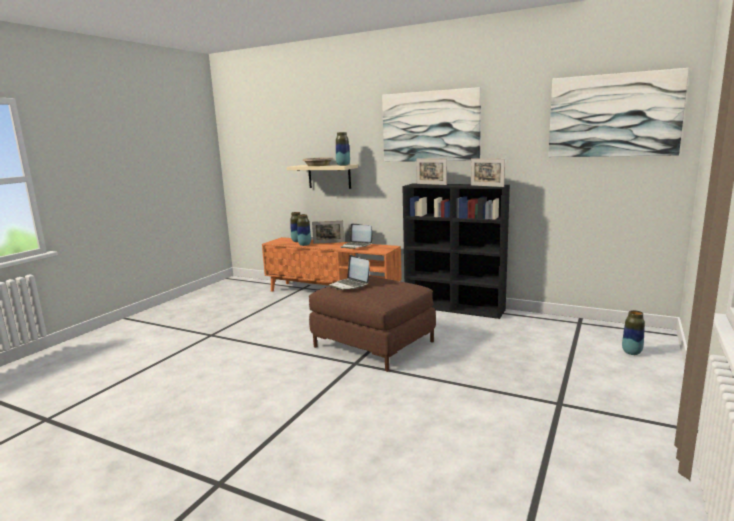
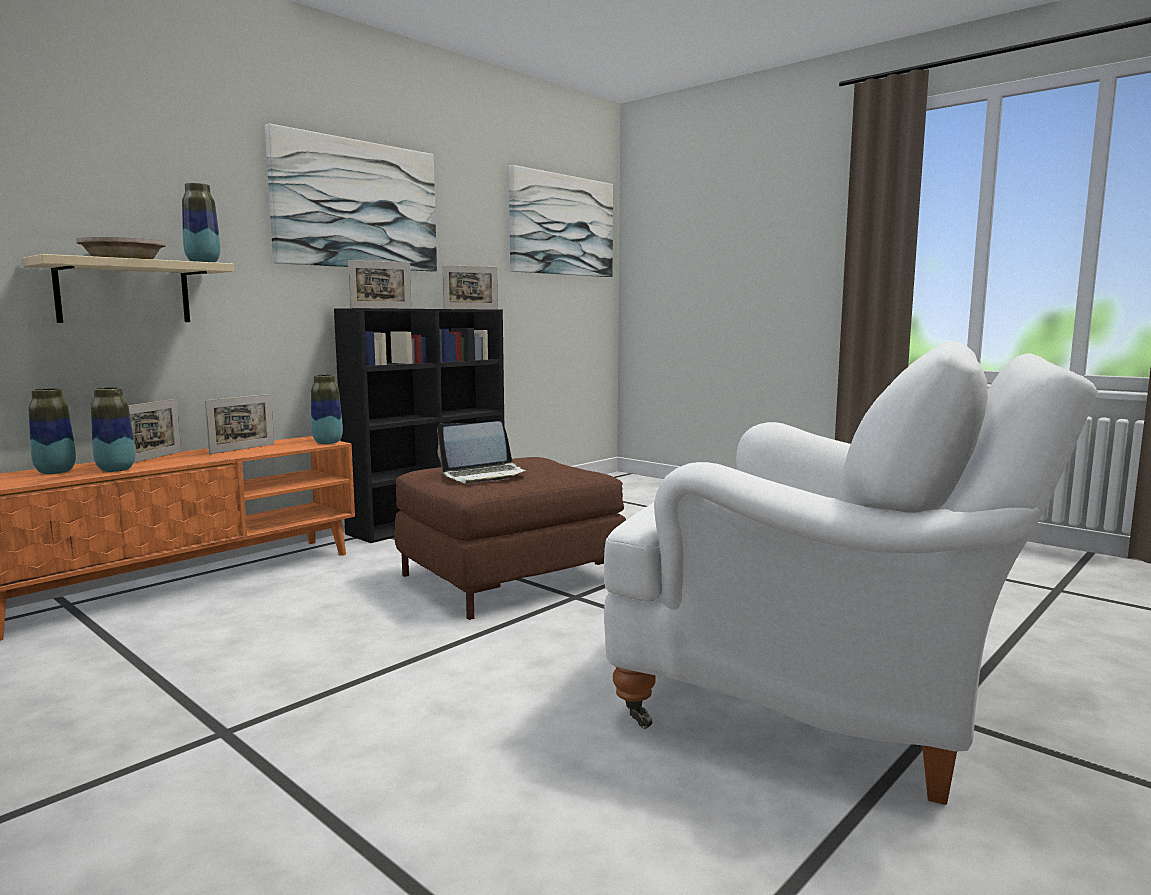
camera: 75 degrees left, 5 degrees down
(237, 444) = (824, 700): none -> white armchair
(356, 246) = (242, 449): laptop -> picture frame
(631, 352) = (657, 490): vase -> vase (327, 443)

